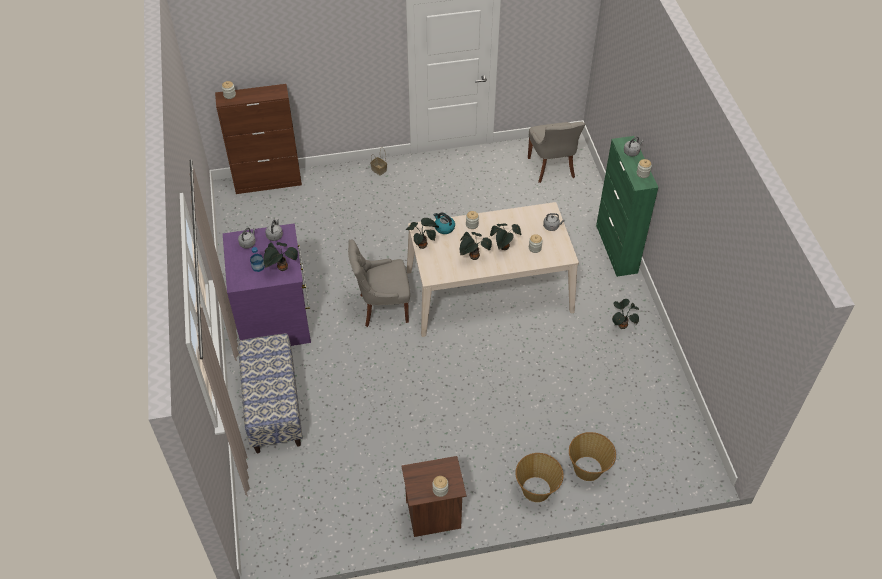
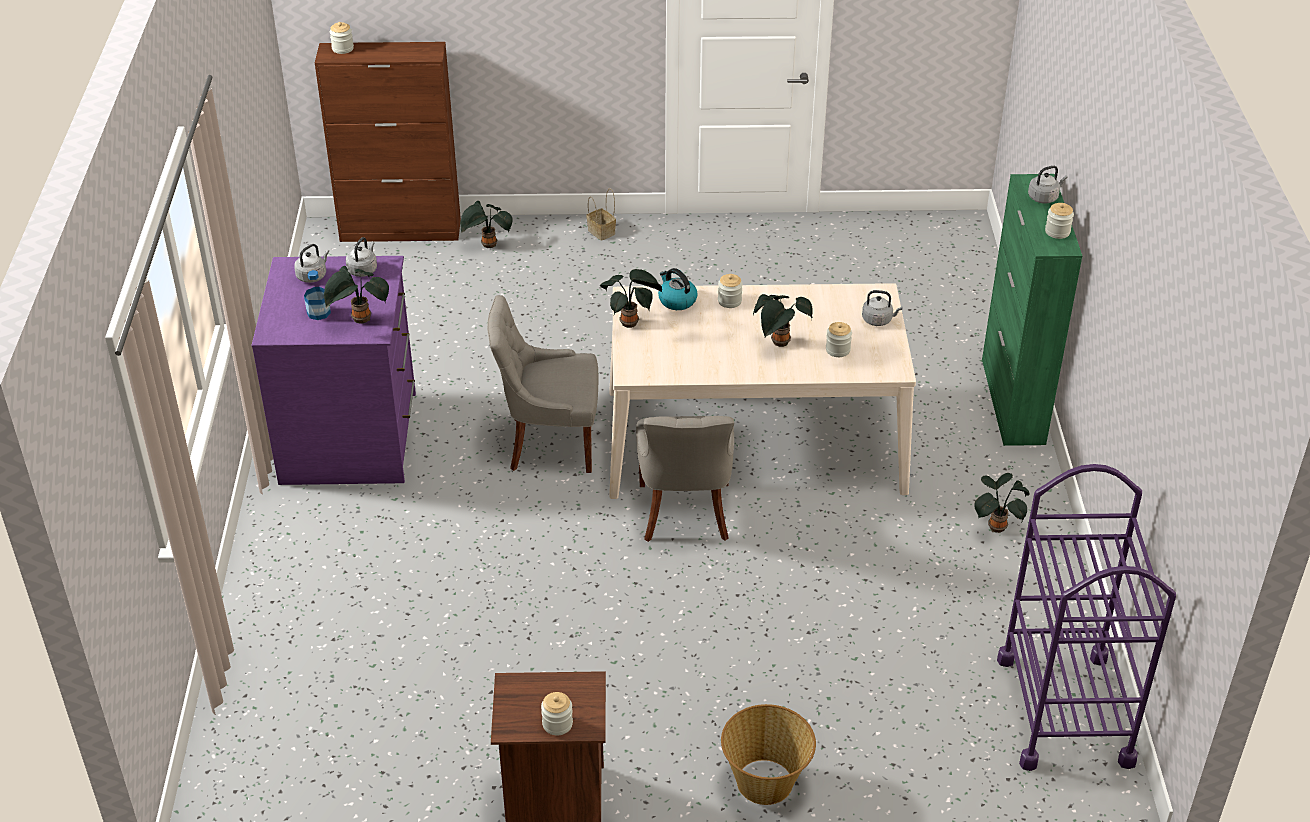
camera: 10 degrees right, 10 degrees down
(273, 406) = (306, 576): bench -> none
(473, 257) = (718, 352): potted plant -> potted plant (487, 245)
(552, 168) = (919, 262): grey chair -> grey chair (685, 513)
(588, 468) = (876, 760): basket -> none
(674, 426) = (1064, 710): none -> purple cart

